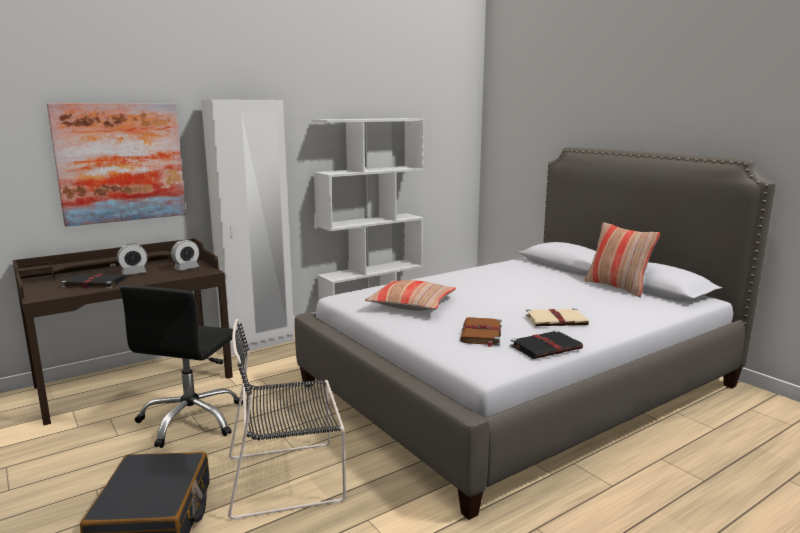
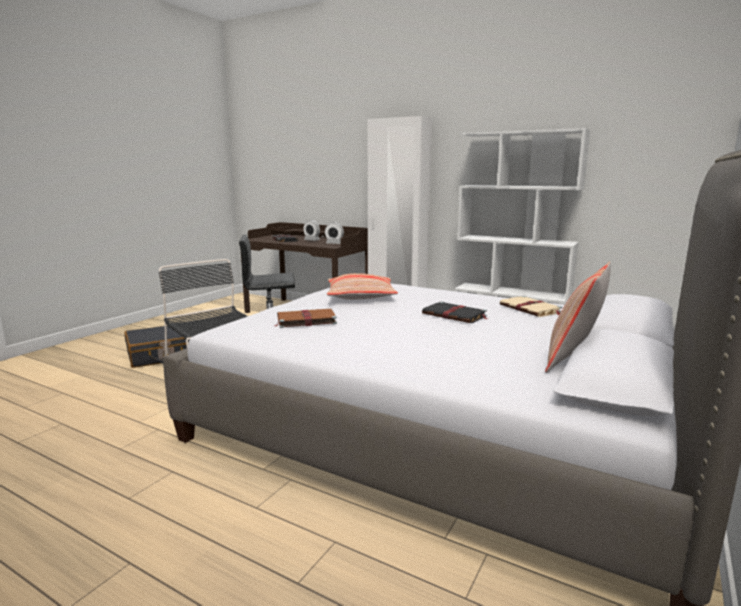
camera: 65 degrees right, 0 degrees up
(121, 163) = (333, 168): picture -> none
(546, 347) = (289, 343): black book -> black book (455, 315)
(557, 320) = (378, 340): beige book -> beige book (531, 309)

